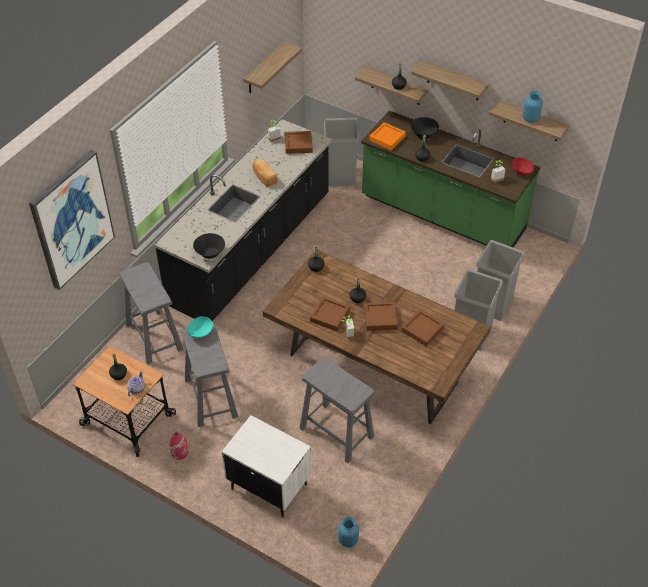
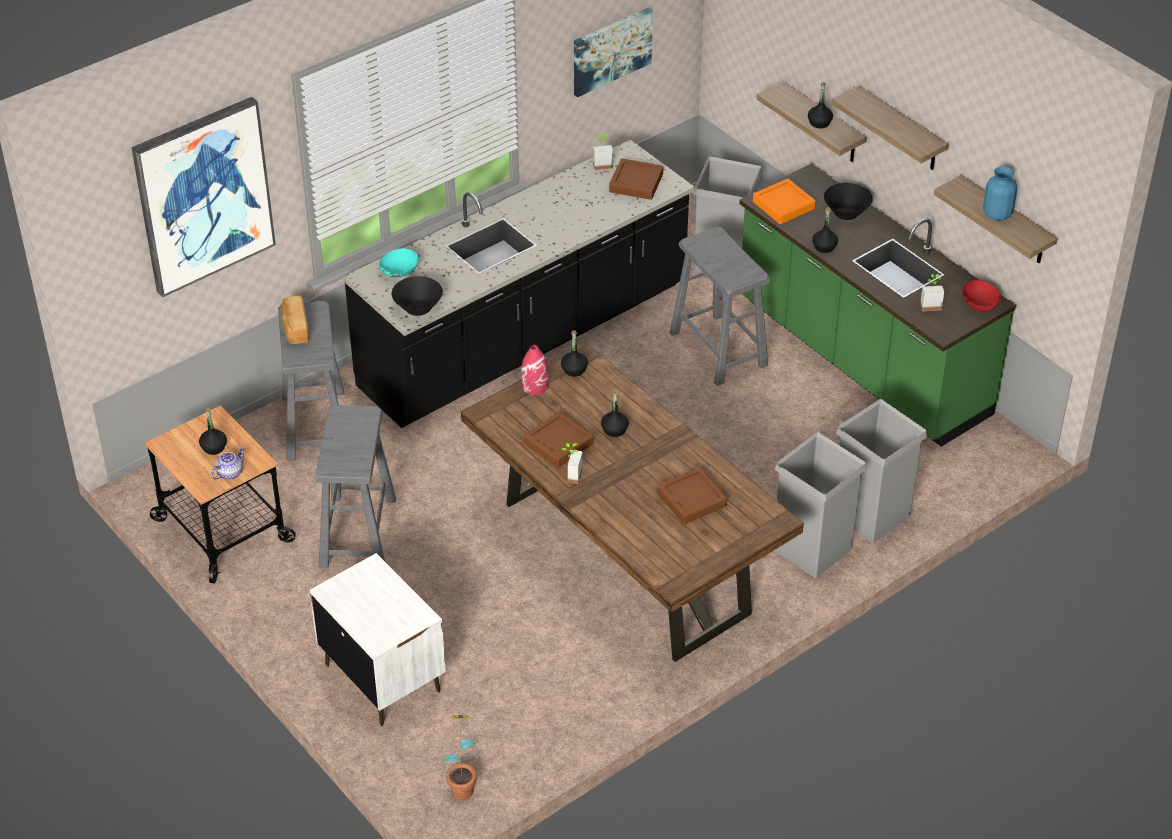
camera: 20 degrees right, 5 degrees down
(180, 452) = (275, 594): red vase -> red vase (535, 385)
(201, 333) = (354, 418): turquoise bowl -> turquoise bowl (399, 273)
(264, 69) = (611, 50): shelf -> picture
(264, 178) = (556, 220): bread -> bread (295, 329)
(336, 432) = (522, 632): grey stool -> grey stool (718, 349)
(348, 540) = (463, 785): blue vase -> potted plant
(380, 318) = (635, 467): brown tray -> none

